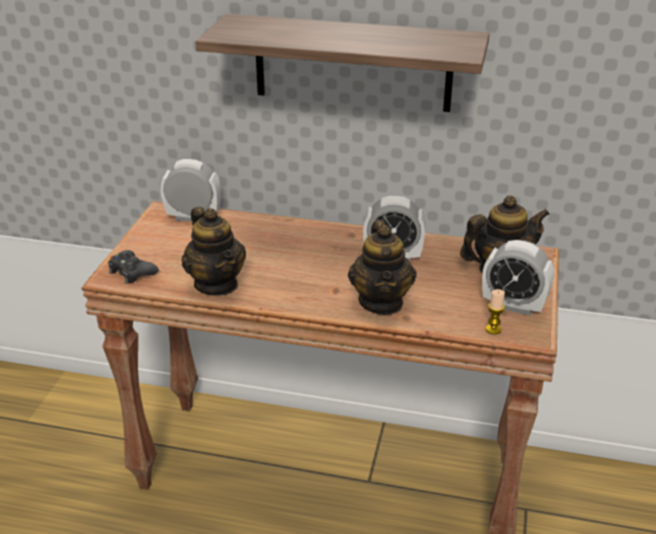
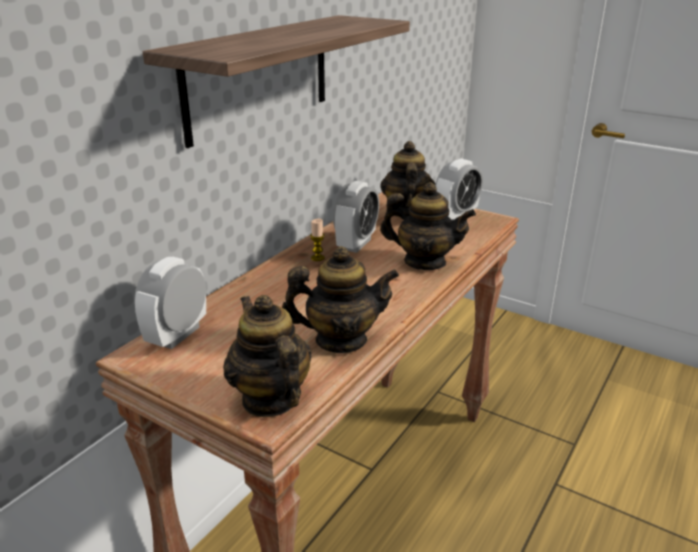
camera: 70 degrees left, 5 degrees down
(132, 272) = (270, 399): black game controller -> teapot
(493, 329) = (484, 230): candle -> candle (317, 258)

